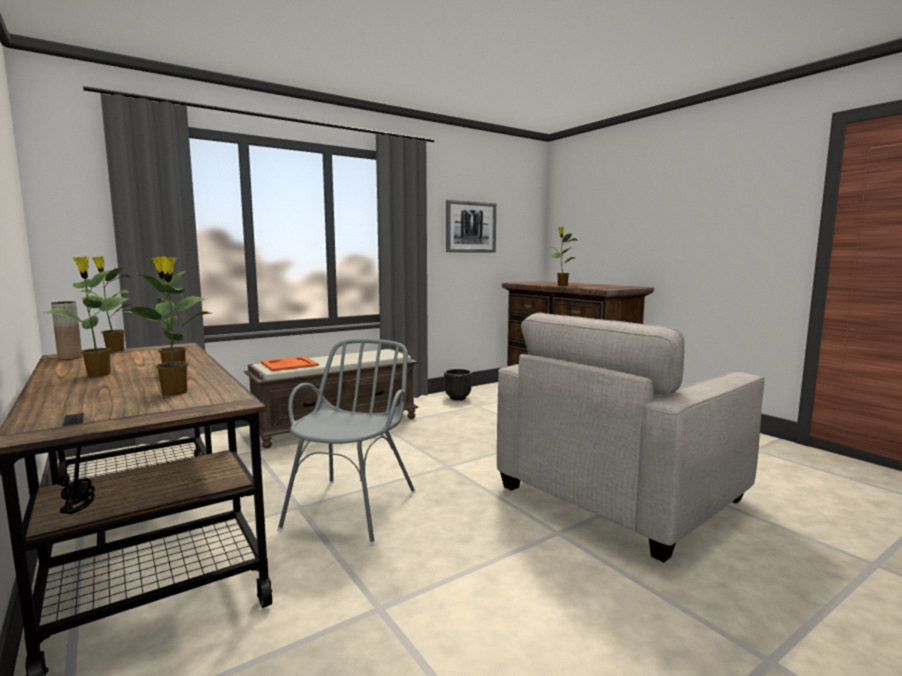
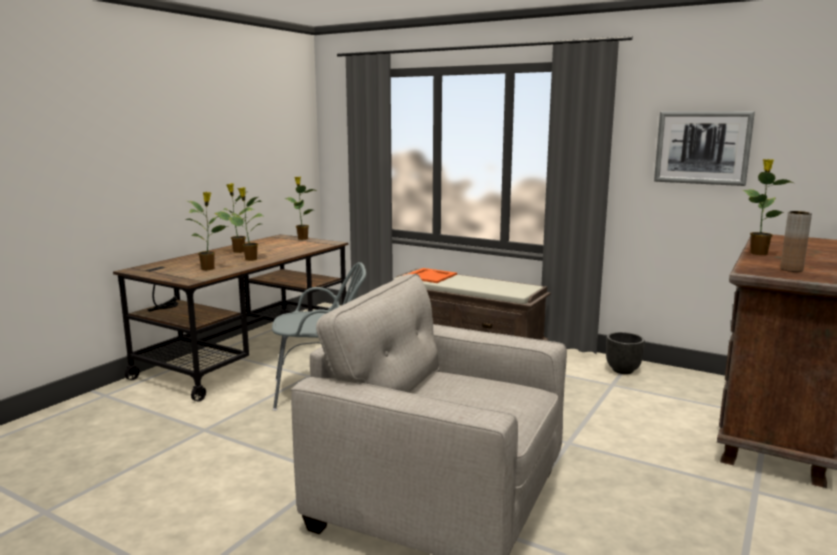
camera: 65 degrees right, 5 degrees up
(70, 358) = (276, 238): brown vase -> brown vase (791, 269)

